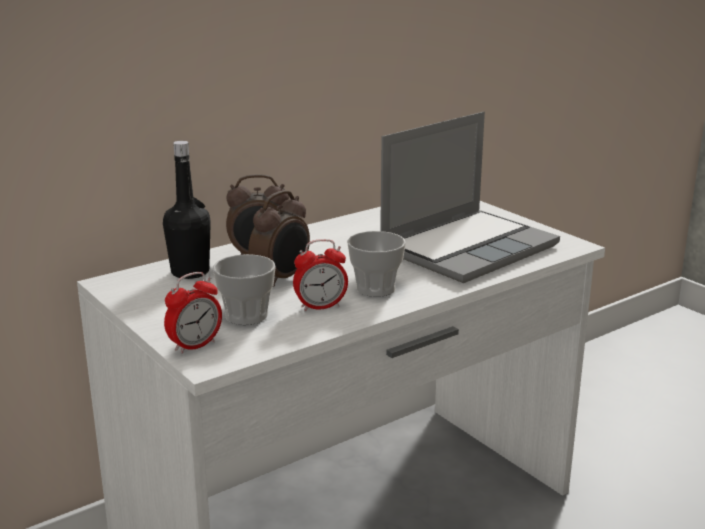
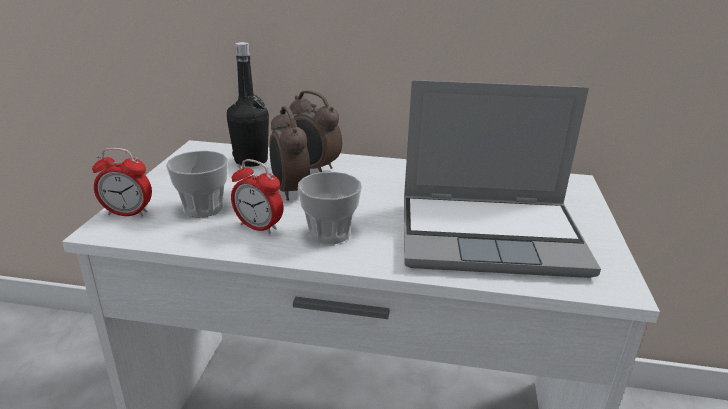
camera: 45 degrees right, 5 degrees up
(282, 278) = (289, 191): alarm clock -> alarm clock turned 75 degrees clockwise

